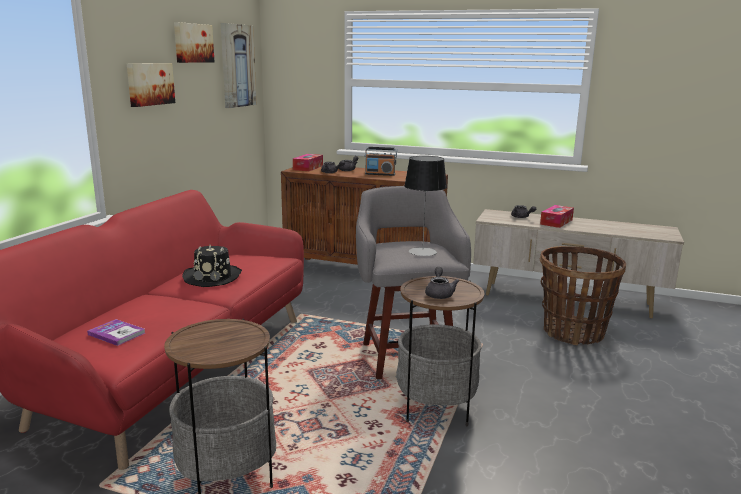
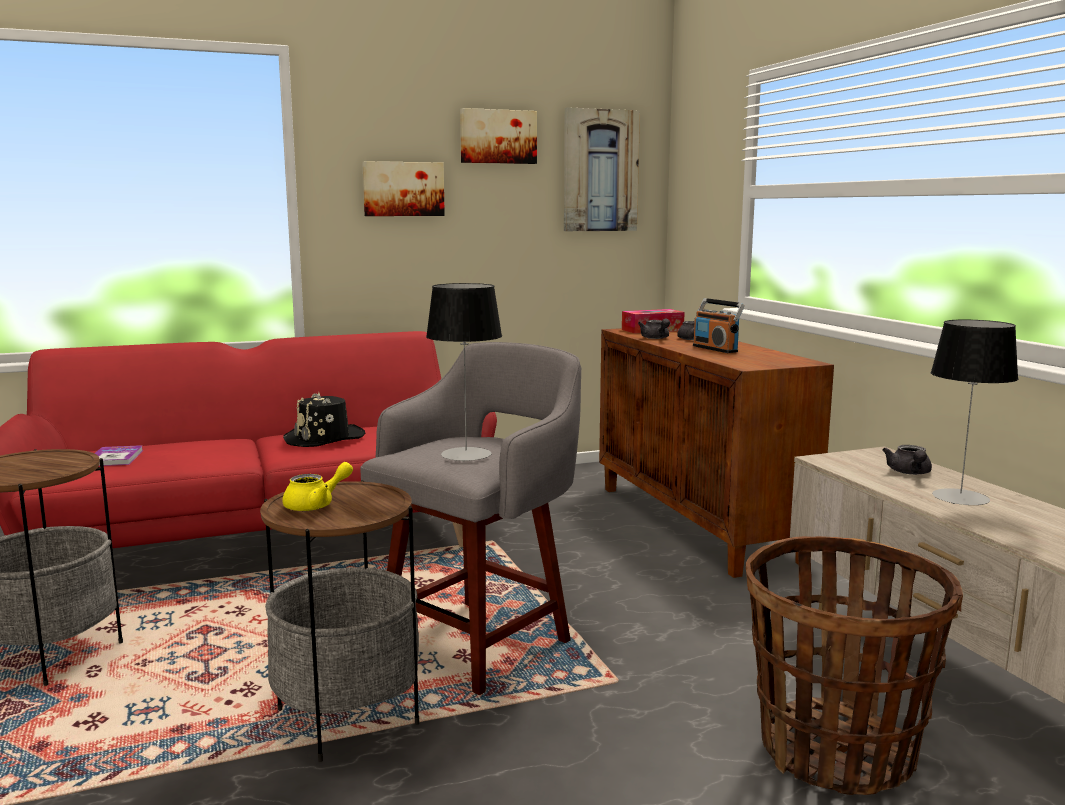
camera: 50 degrees right, 5 degrees down
(439, 293) = (316, 505): grey teapot -> yellow teapot
(556, 222) = (960, 497): tissue box -> table lamp

